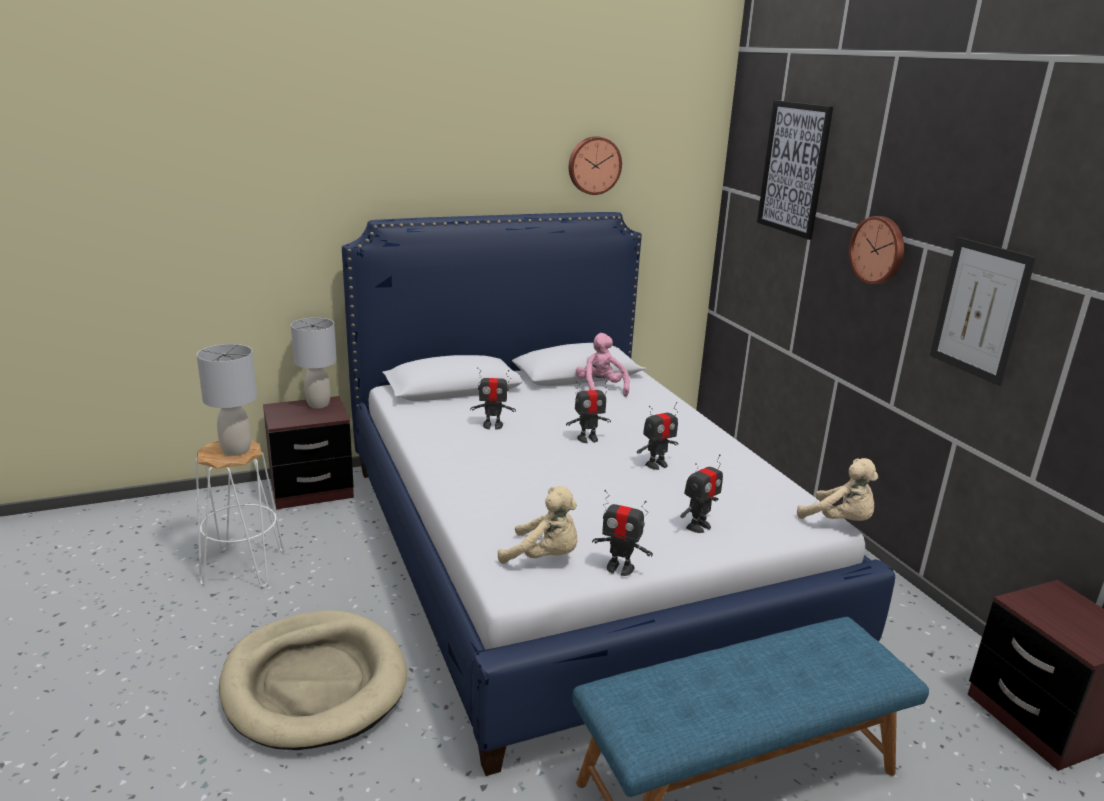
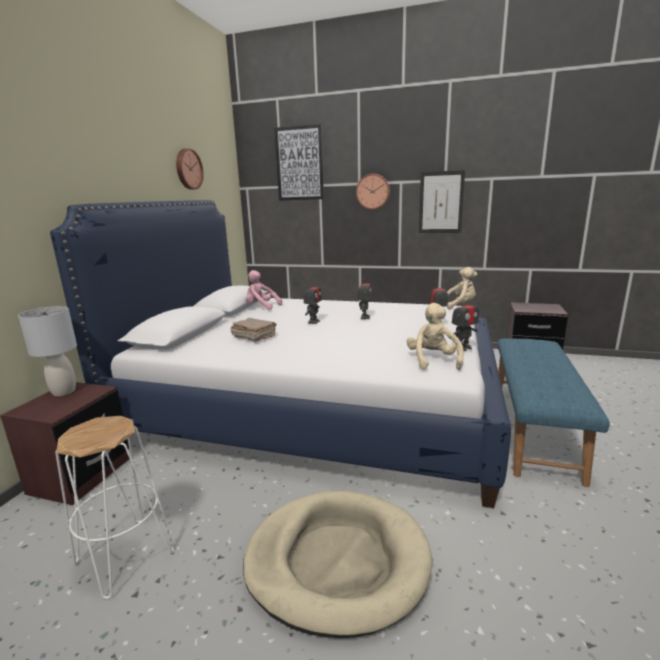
camera: 50 degrees left, 5 degrees down
(237, 450) = (106, 427): grey table lamp -> none
(492, 425) = (254, 337): toy robot -> brown book
(544, 557) = (433, 361): beige plush toy -> beige plush toy turned 60 degrees counterclockwise

